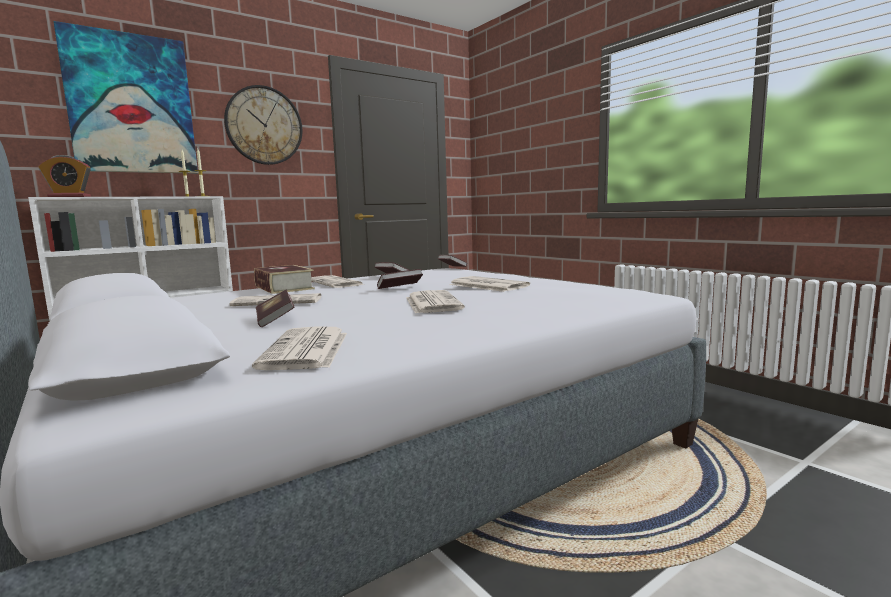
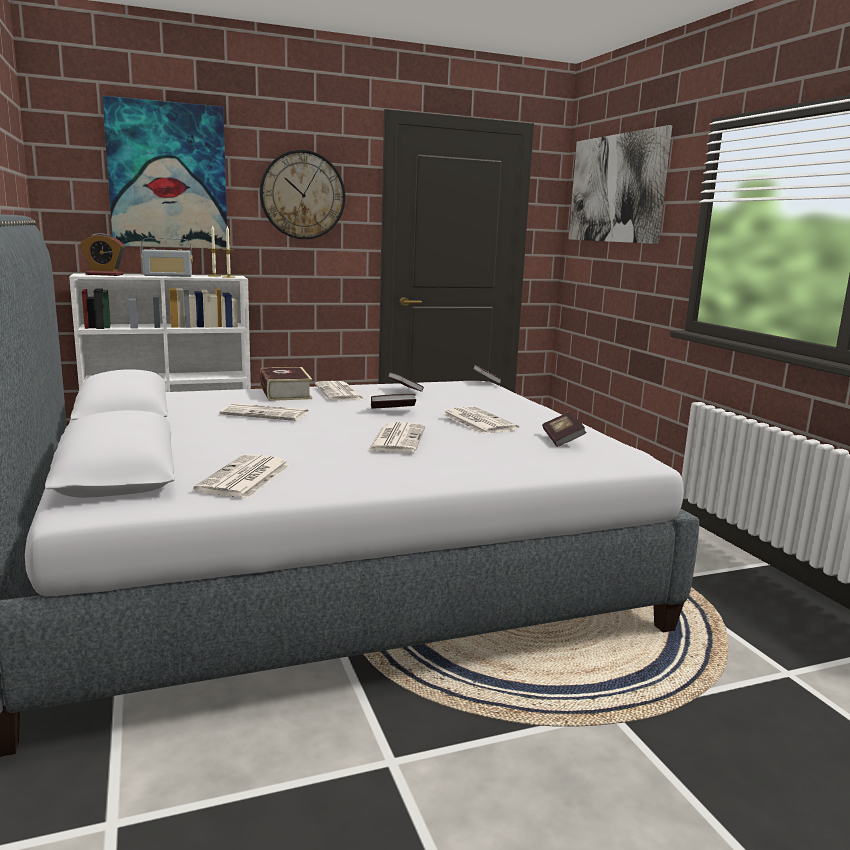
camera: 15 degrees right, 5 degrees up
(140, 196) = (168, 275): none -> radio
(275, 320) = (246, 439): book -> book (562, 440)
(517, 116) = (616, 188): none -> picture

